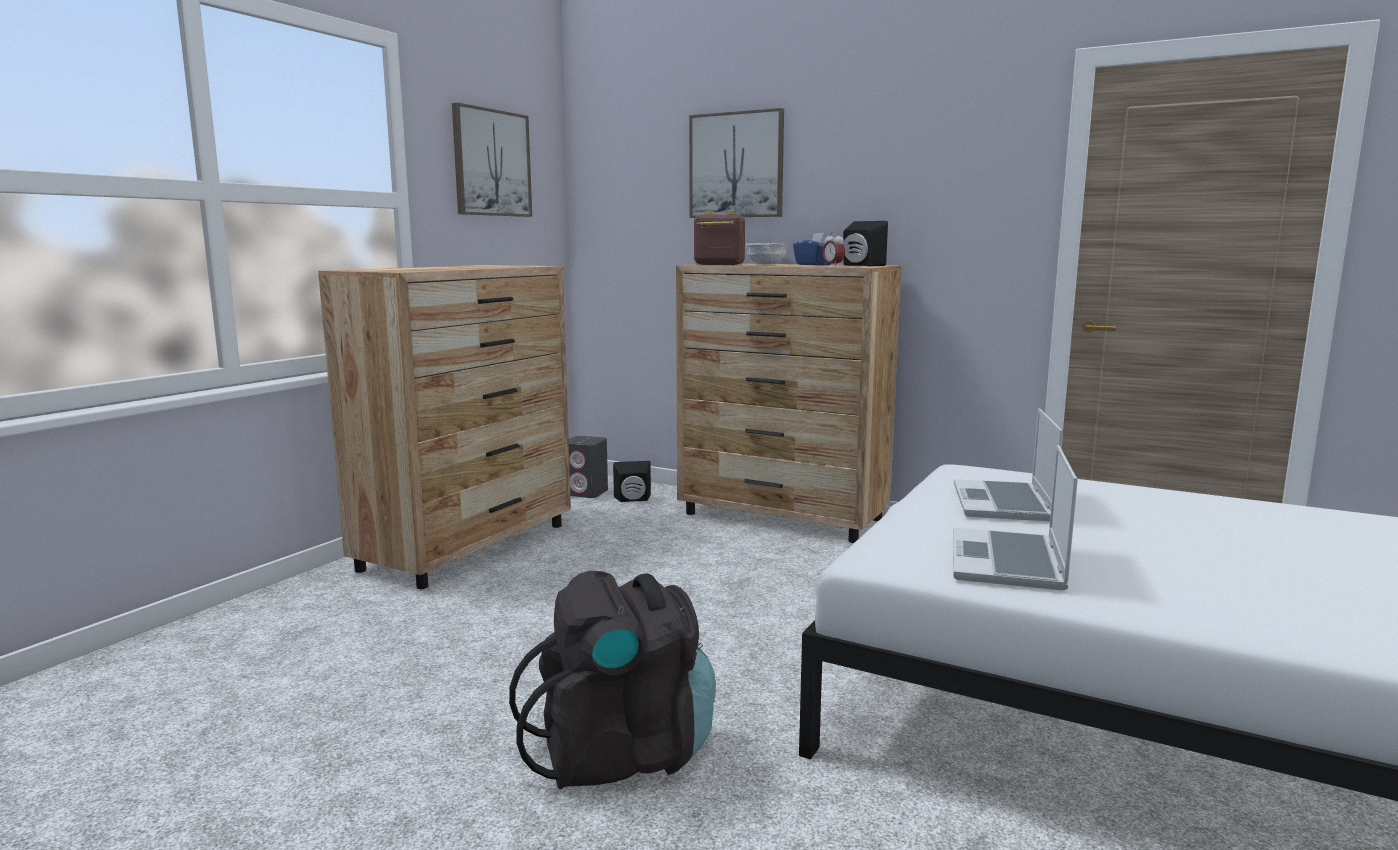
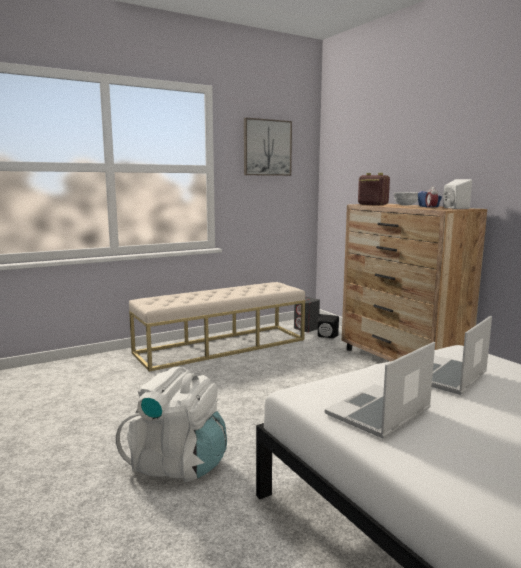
camera: 30 degrees right, 0 degrees up
(468, 546) = (221, 346): brown dresser -> beige bench
(621, 753) = (177, 464): black backpack -> white backpack
(736, 165) = (398, 144): picture -> none
(860, 265) = (453, 208): black speaker -> white speaker

